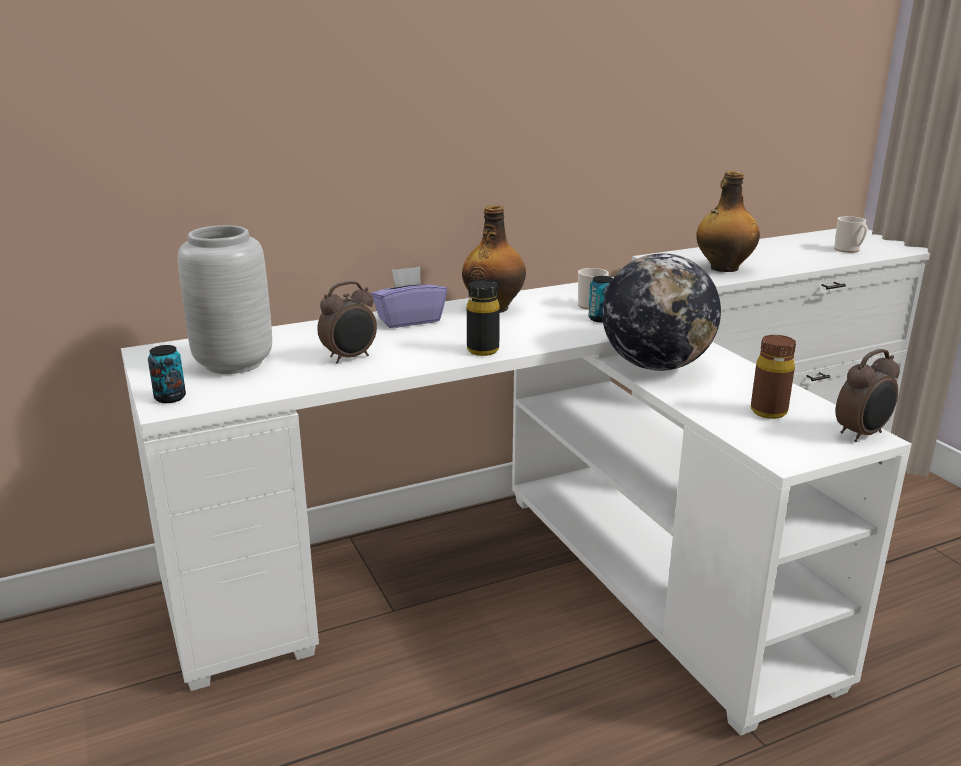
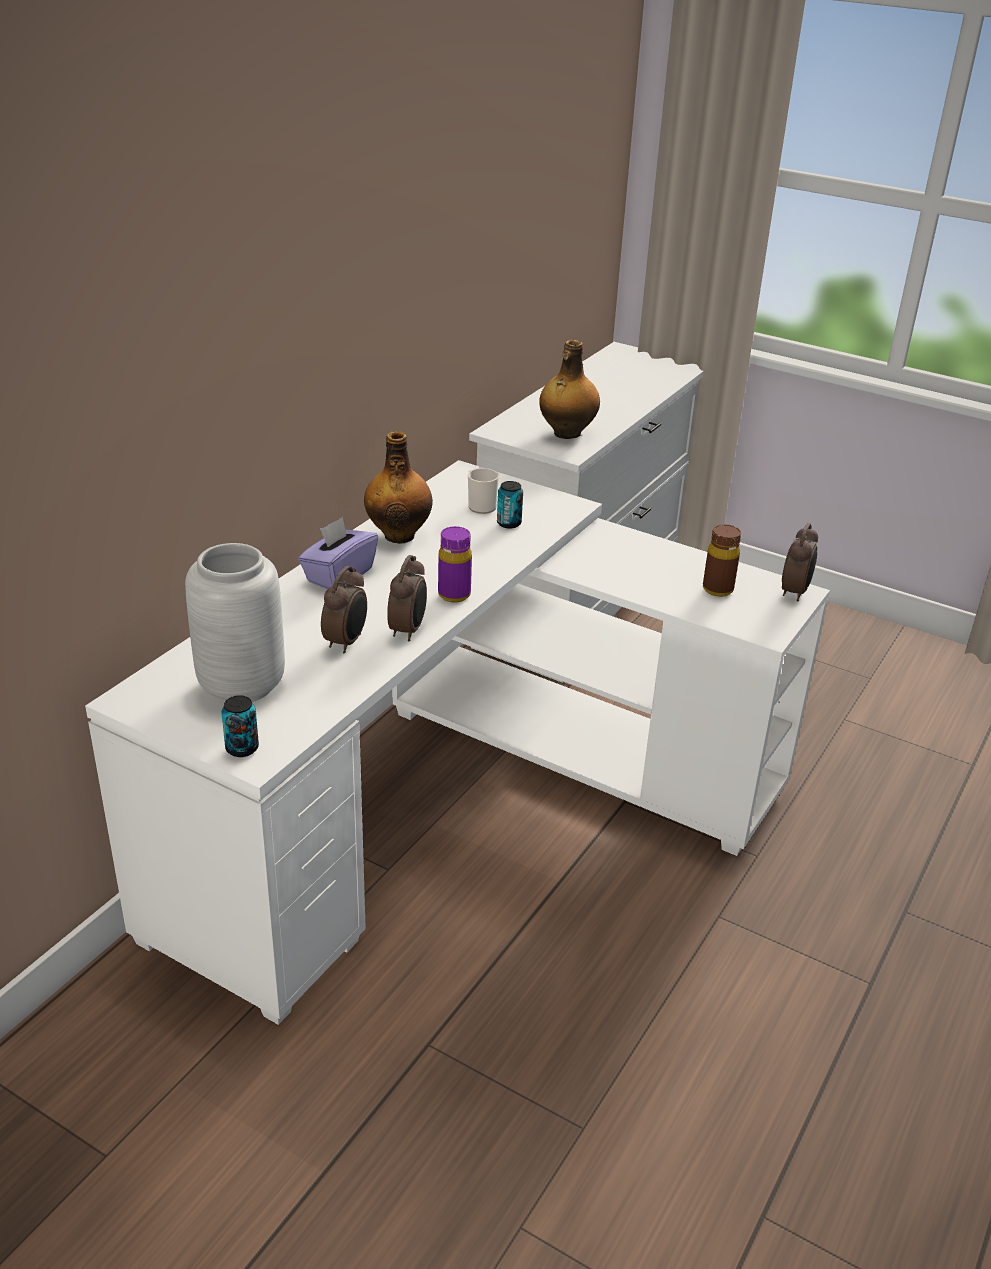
camera: 35 degrees left, 10 degrees up
(409, 362) = (408, 630): none -> alarm clock
(483, 350) = (454, 595): black bottle -> purple bottle
(655, 366) = (591, 564): globe -> none
(849, 250) = (641, 381): mug -> none

